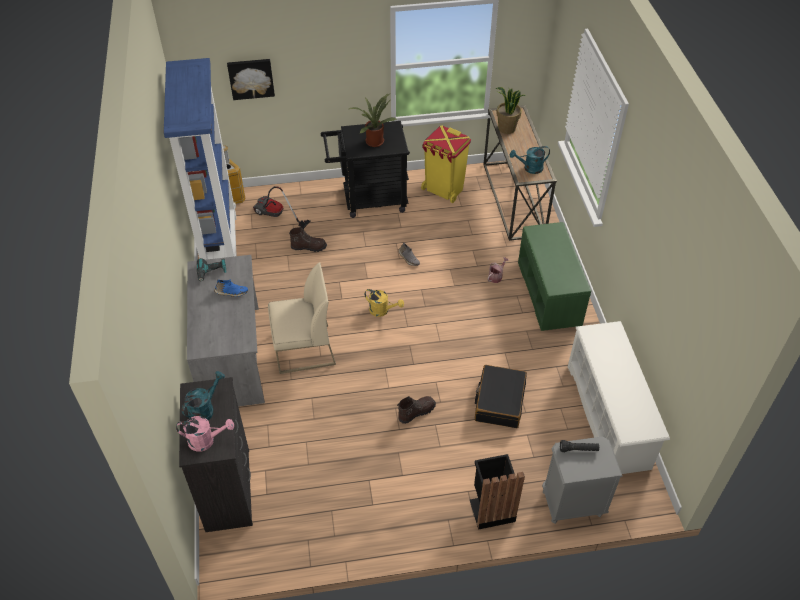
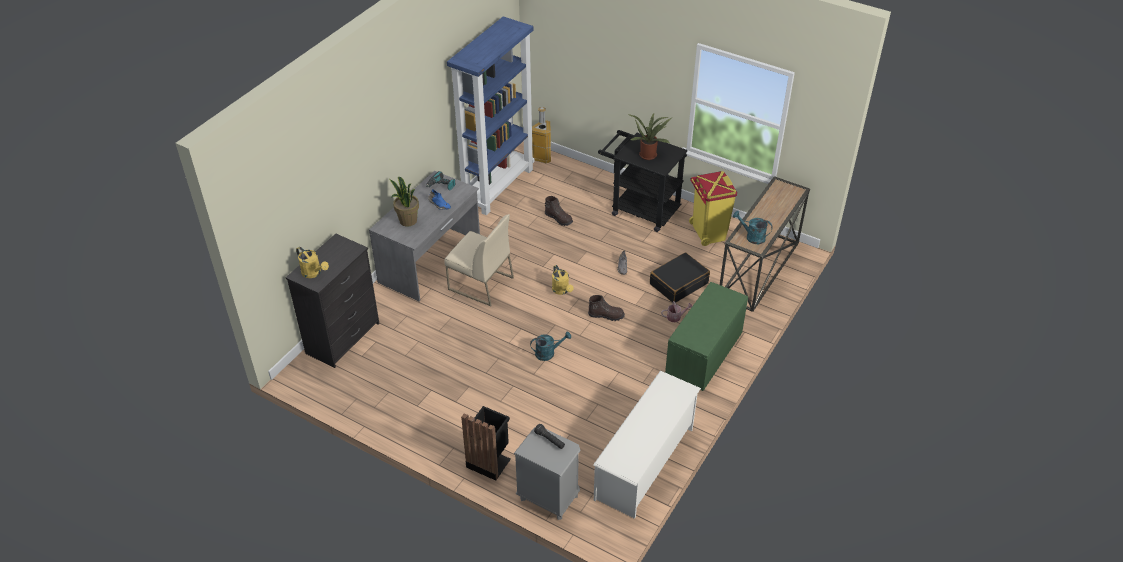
camera: 40 degrees right, 5 degrees down
(205, 409) = (332, 255): turquoise watering can -> turquoise watering can (548, 353)
(206, 440) = (314, 273): pink watering can -> yellow watering can
(251, 78) = (578, 60): picture -> none
(275, 217) = (558, 185): vacuum cleaner -> none
(416, 412) = (509, 369): brown boot -> brown boot (606, 315)
(499, 402) = (575, 401): black suitcase -> black suitcase (678, 283)
(506, 129) = (770, 198): potted plant -> potted plant (407, 221)

